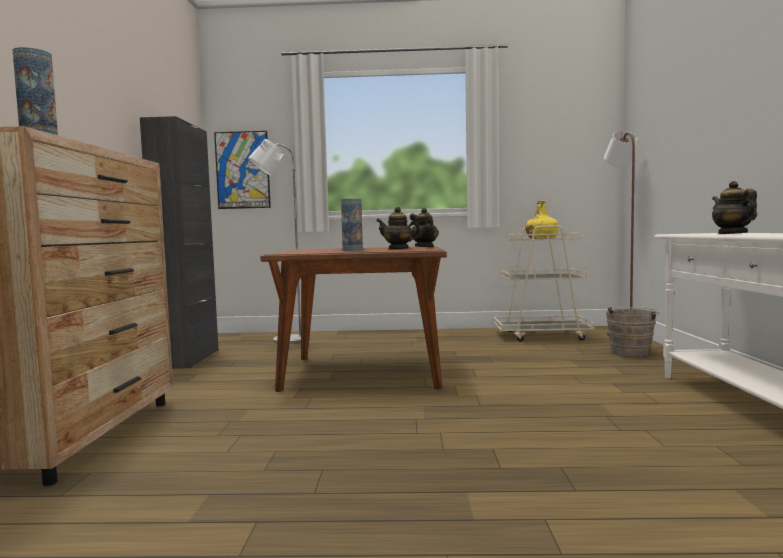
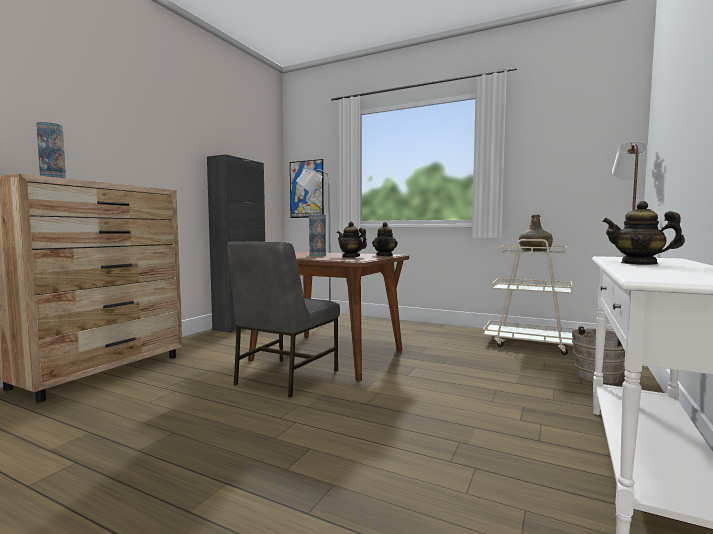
camera: 25 degrees right, 0 degrees up
(354, 399) = (285, 377): none -> grey chair
(541, 238) = (535, 251): yellow bottle -> green bottle
(732, 234) = (639, 263): teapot -> teapot turned 75 degrees counterclockwise

